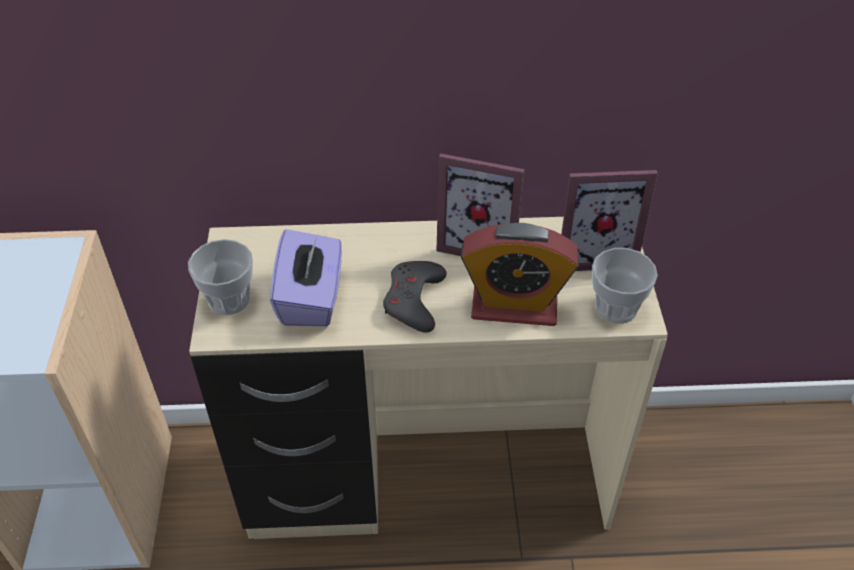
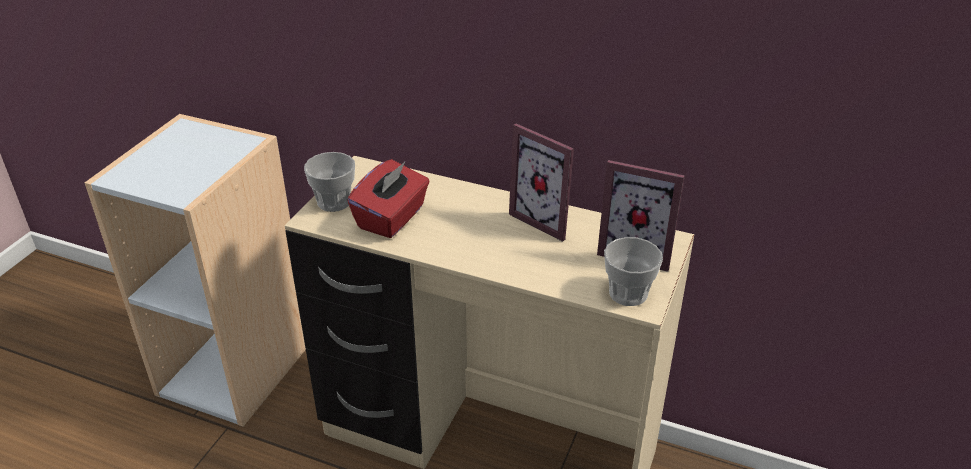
camera: 25 degrees right, 10 degrees down
(311, 298) = (392, 218): purple tissue box -> red tissue box
(414, 300) = (467, 241): grey game controller -> none
(514, 306) = (543, 267): alarm clock -> none

